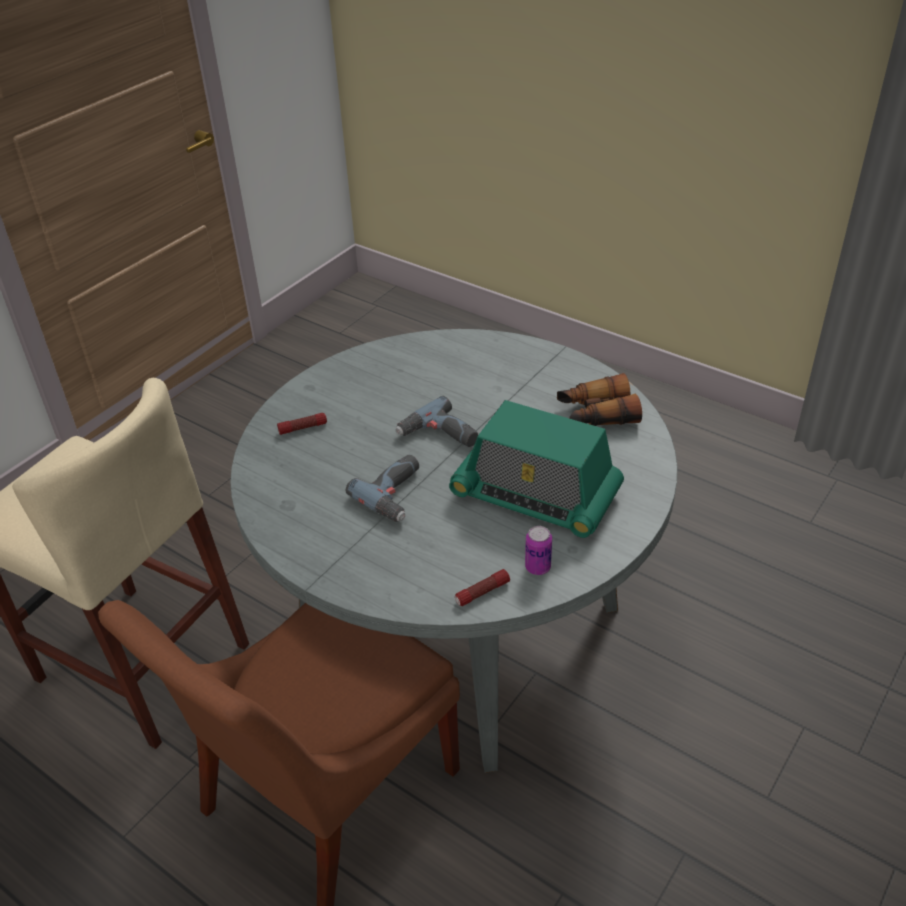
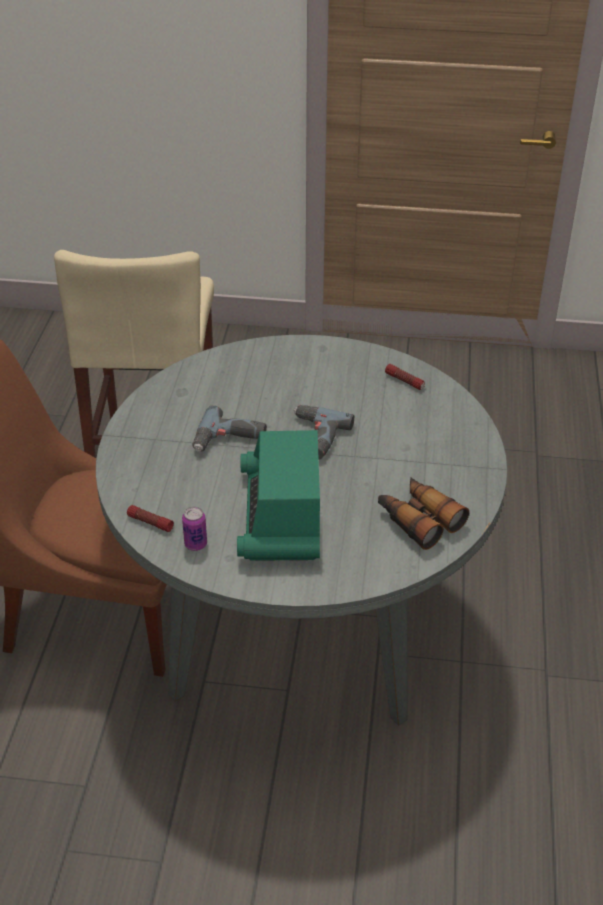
camera: 60 degrees right, 0 degrees up
(303, 428) = (271, 364): flashlight -> flashlight (404, 381)

